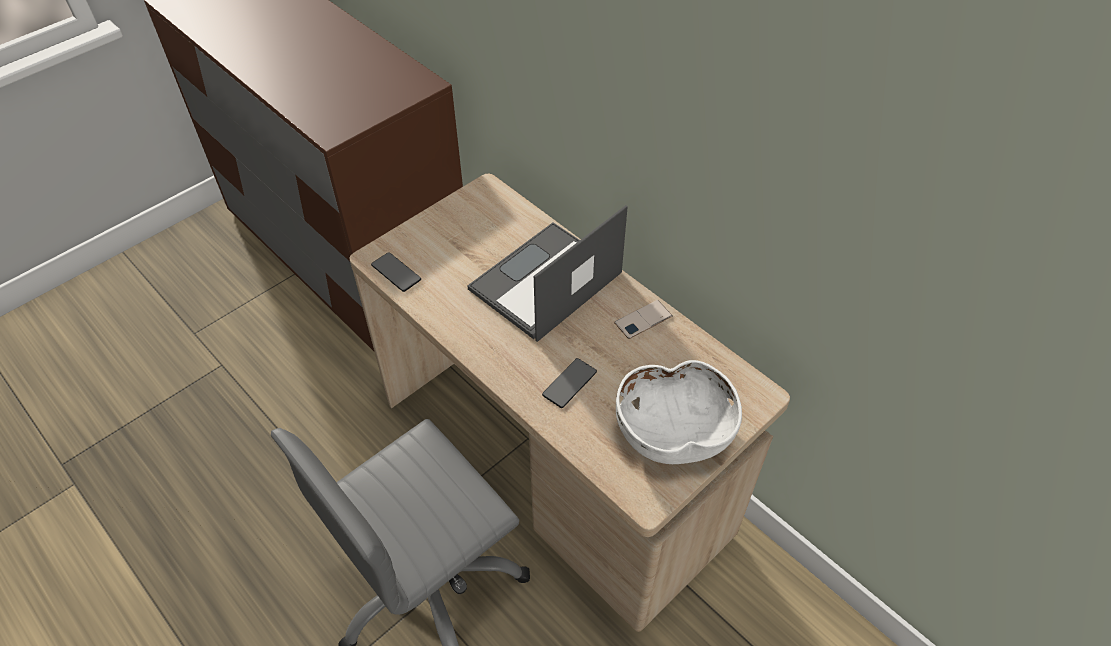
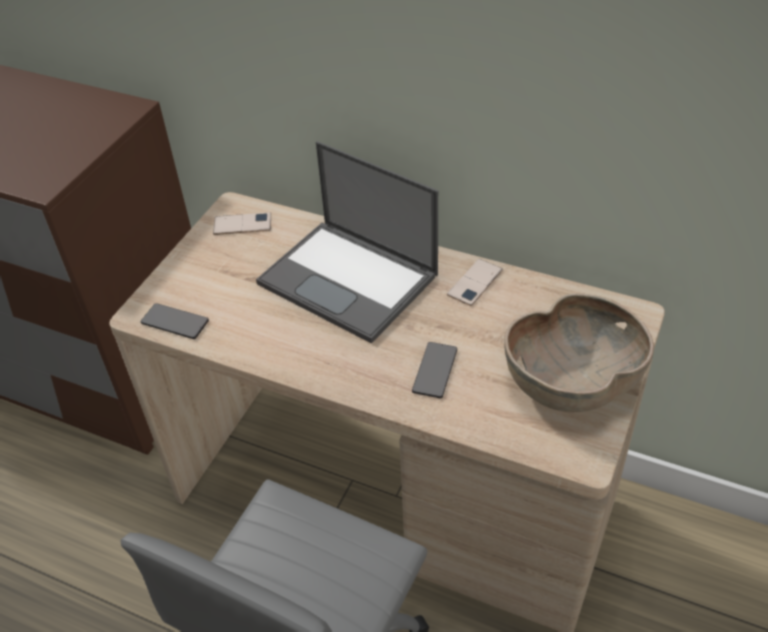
camera: 20 degrees left, 5 degrees down
(486, 206) = (242, 224): none -> phone
(545, 282) = (350, 280): laptop -> laptop turned 75 degrees counterclockwise
(673, 434) = (572, 383): white bowl -> brown bowl

